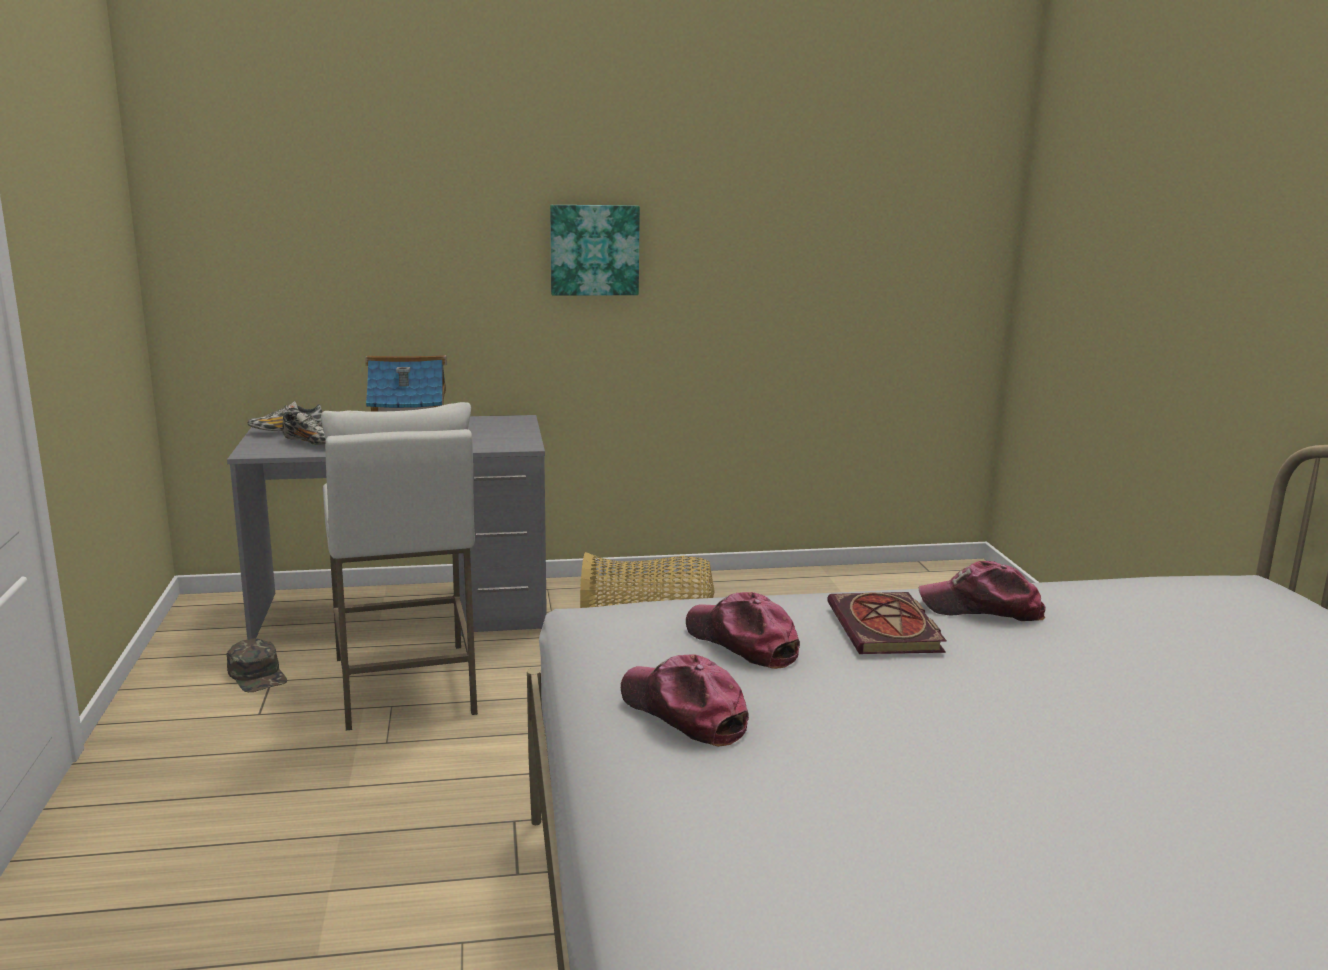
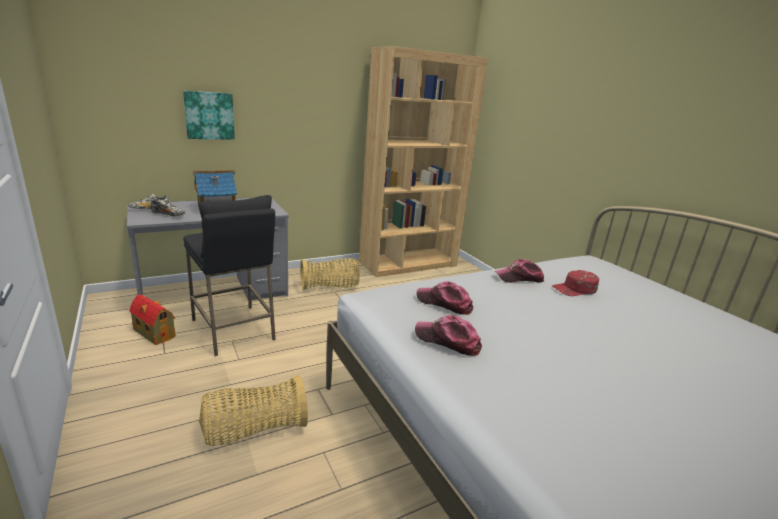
camera: 20 degrees left, 5 degrees up
(258, 675) = (154, 333): green cap -> toy house
(350, 877) = (254, 430): none -> basket
(406, 686) = (234, 329): white stool -> black stool
(594, 250) = (296, 119): picture -> picture (209, 115)
(861, 585) = (408, 264): none -> brown bookcase
(887, 630) = (494, 291): book -> none
(1112, 643) = (574, 289): none -> red cap

